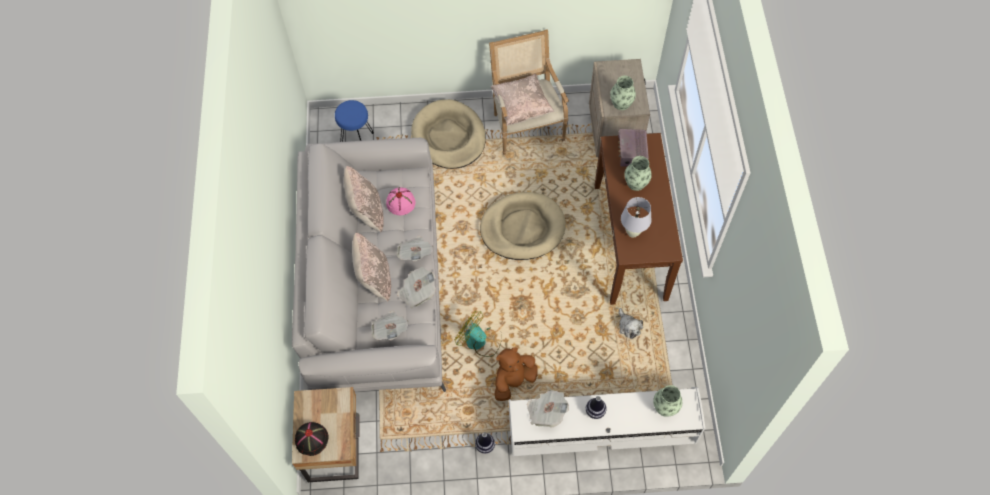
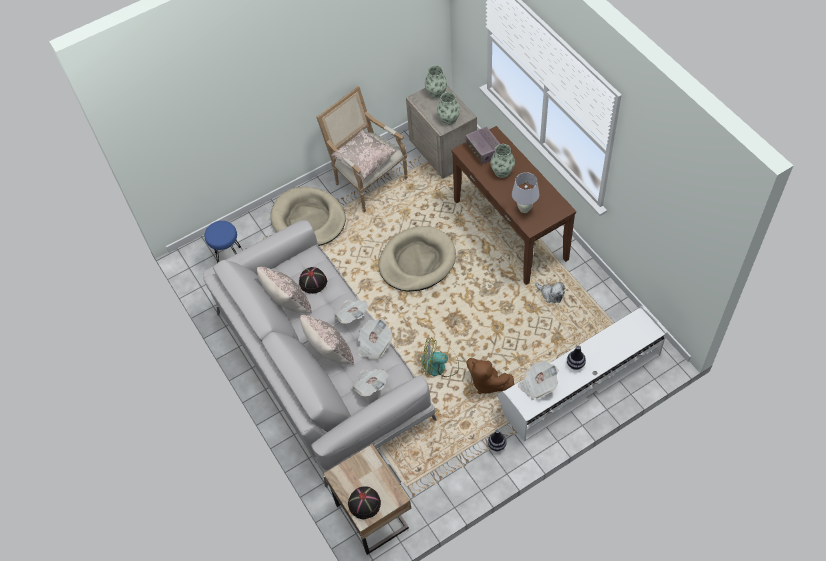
camera: 25 degrees left, 5 degrees down
(400, 202) = (312, 281): pink hat -> black hat
(513, 380) = (487, 382): brown plush toy -> brown plush toy turned 75 degrees counterclockwise
(665, 407) = (626, 332): vase -> vase (436, 92)

